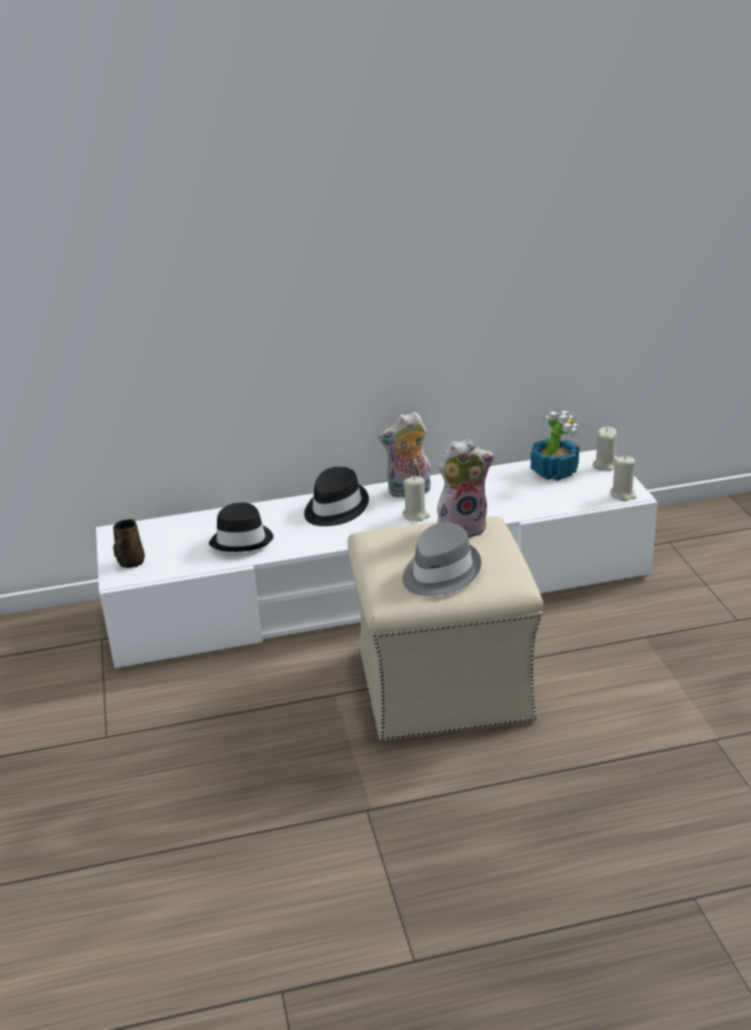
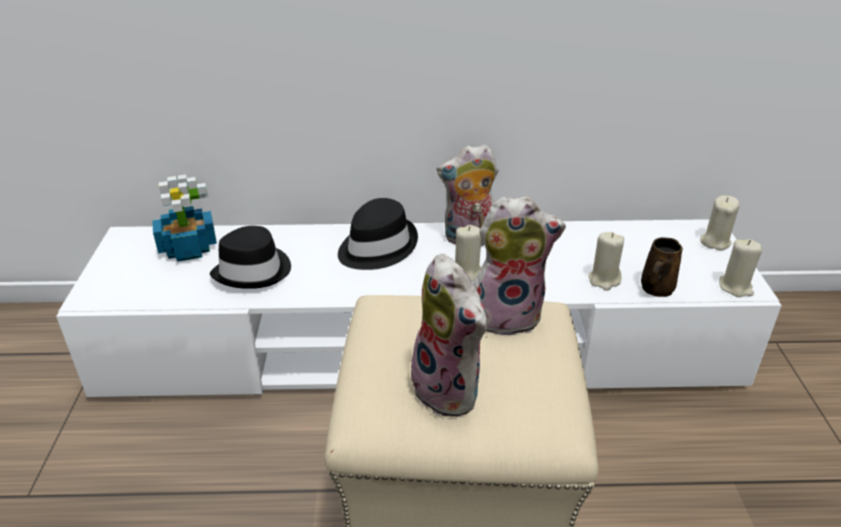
camera: 10 degrees right, 5 degrees up
(130, 562) = (115, 279): brown mug -> brown mug (656, 289)
(439, 573) = (451, 390): grey hat -> plush toy
(523, 504) = (604, 280): none -> beige candle
(554, 471) = (651, 240): potted plant -> potted plant (189, 248)

